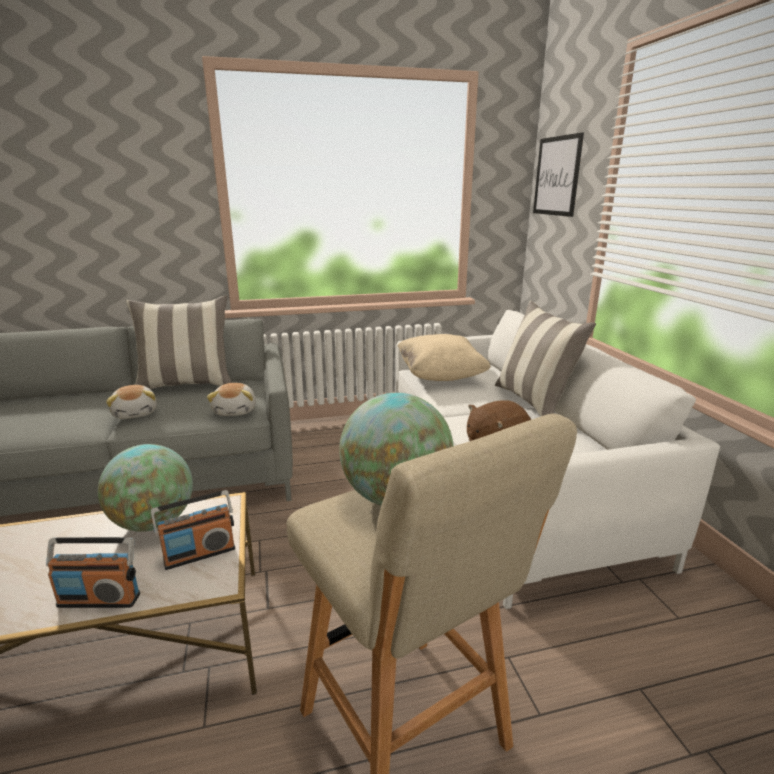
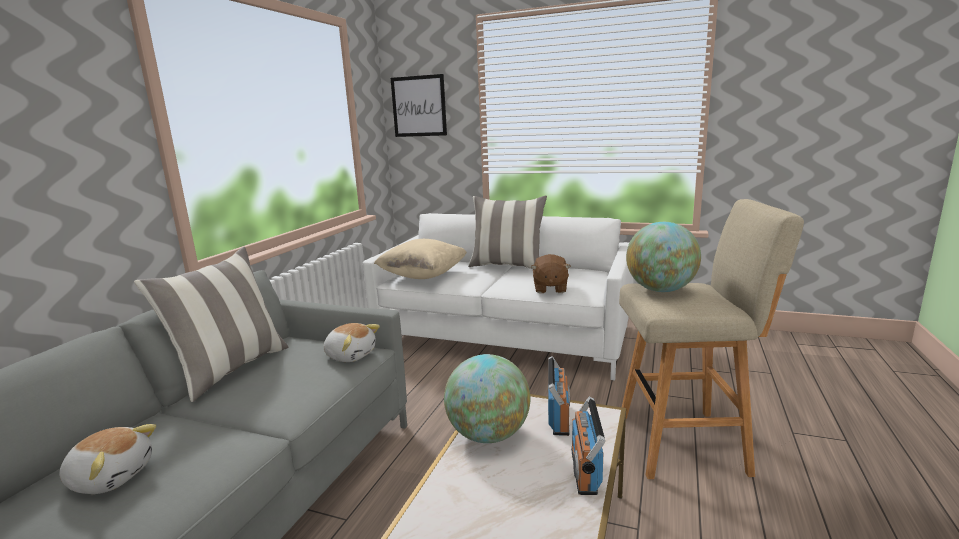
camera: 55 degrees left, 5 degrees down
(100, 599) = (585, 470): radio -> radio turned 150 degrees clockwise
(136, 413) = (257, 407): plush toy -> plush toy (111, 476)

